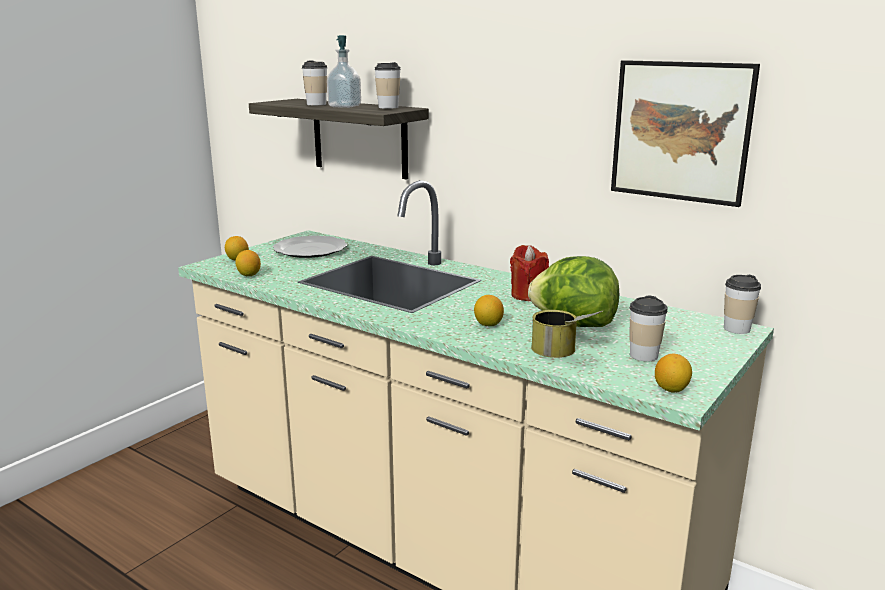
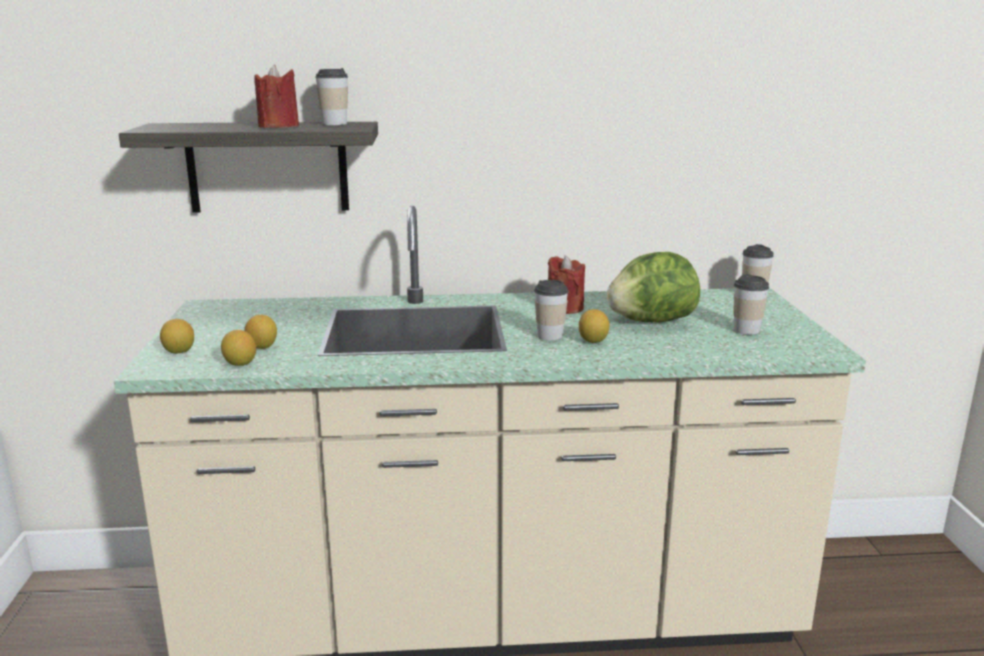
camera: 40 degrees left, 0 degrees up
(310, 249) = (246, 319): plate -> none
(316, 104) = (227, 127): cup -> cup (550, 335)
(344, 106) = (278, 126): soap dispenser -> red candle
(564, 352) = (696, 345): can -> none
(671, 389) = (813, 348): lemon -> lemon (262, 347)
(680, 131) = (676, 123): picture -> none

